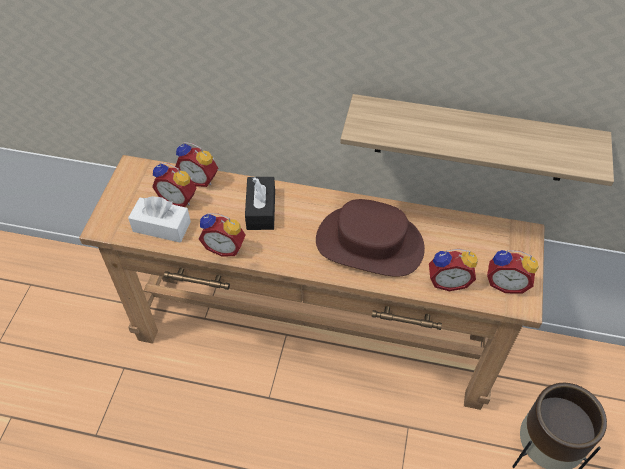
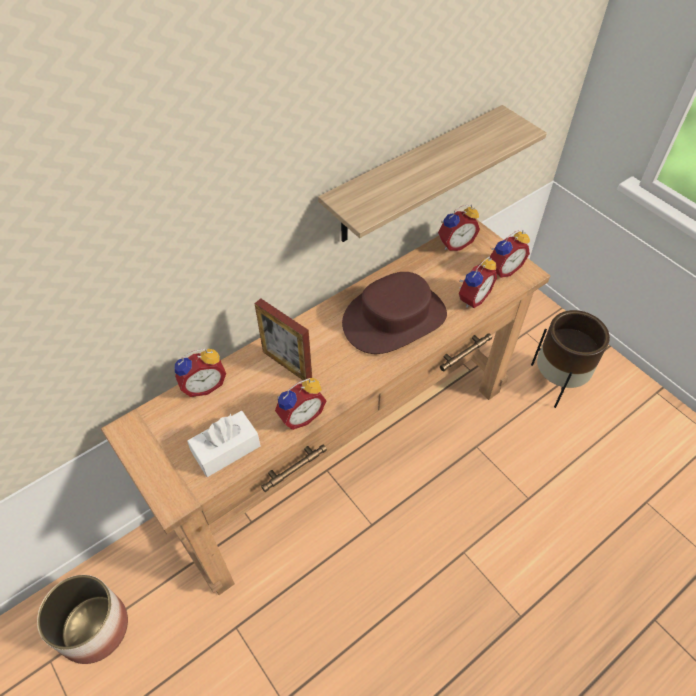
camera: 50 degrees left, 0 degrees up
(66, 289) = (94, 627): none -> planter
(179, 198) = (208, 416): alarm clock -> alarm clock (454, 243)
(261, 210) = (287, 364): black tissue box -> picture frame

